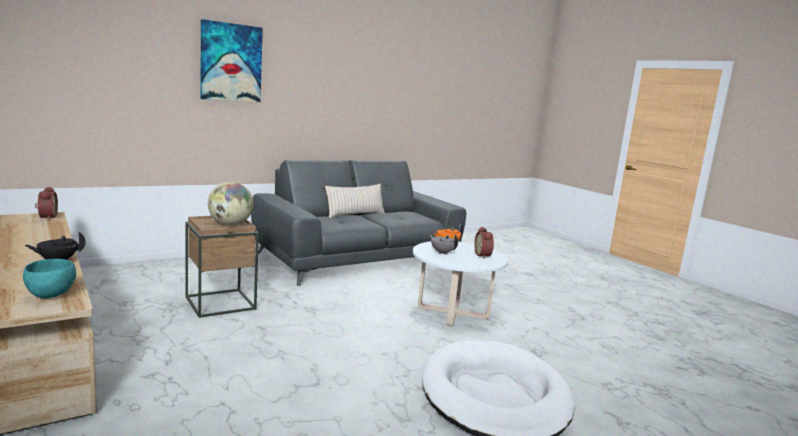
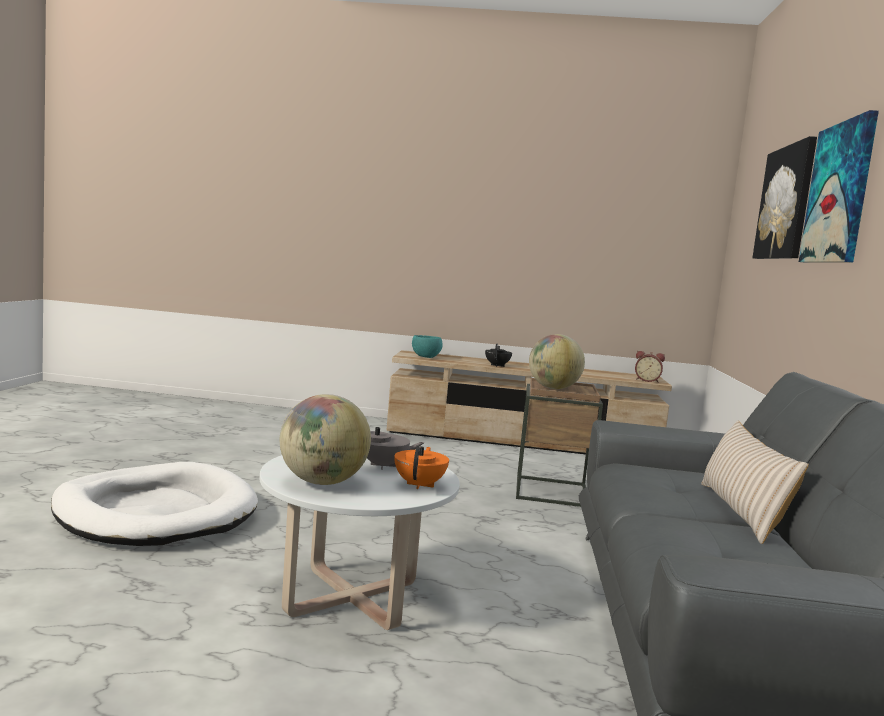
camera: 130 degrees right, 5 degrees down
(148, 53) = (786, 203): none -> picture
(484, 255) = (322, 482): alarm clock -> globe

